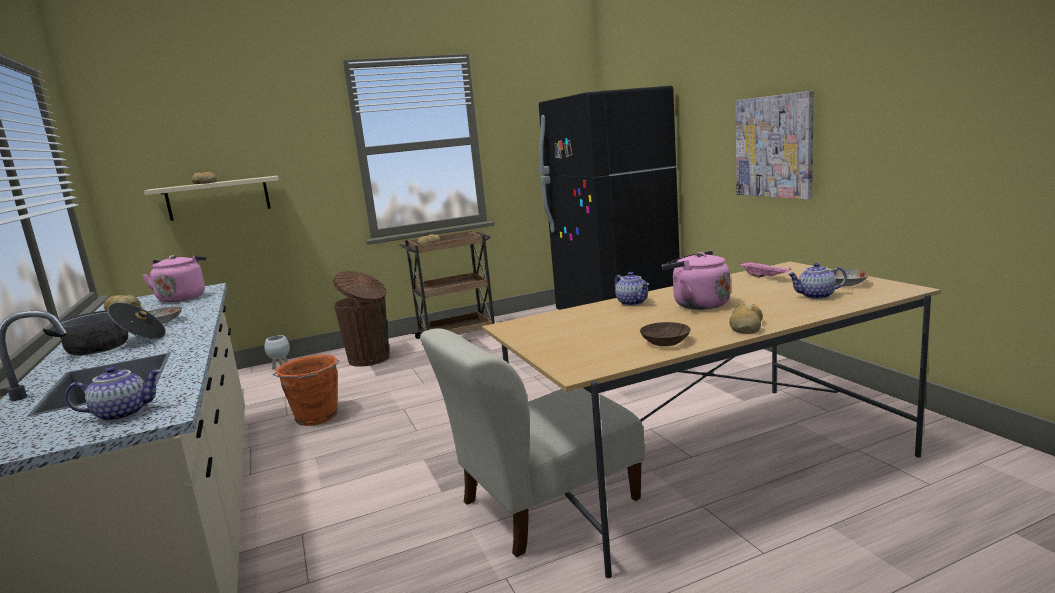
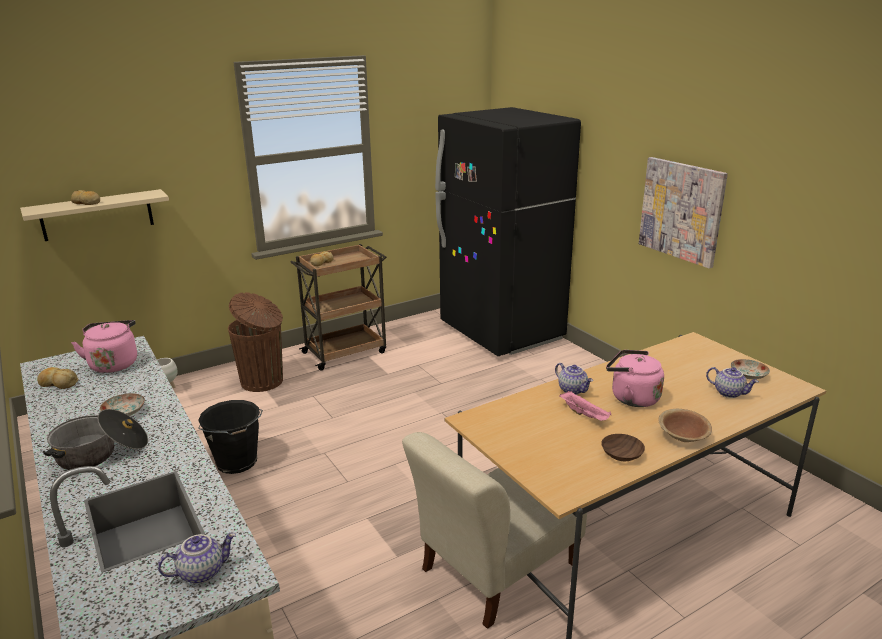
camera: 10 degrees left, 10 degrees up
(316, 417) = (237, 463): orange bucket -> black bucket
(746, 327) = (683, 436): bread -> brown bowl
(765, 277) = (678, 357): pink tray -> pink tray (585, 415)
(816, 296) = (729, 393): teapot -> teapot turned 135 degrees counterclockwise

